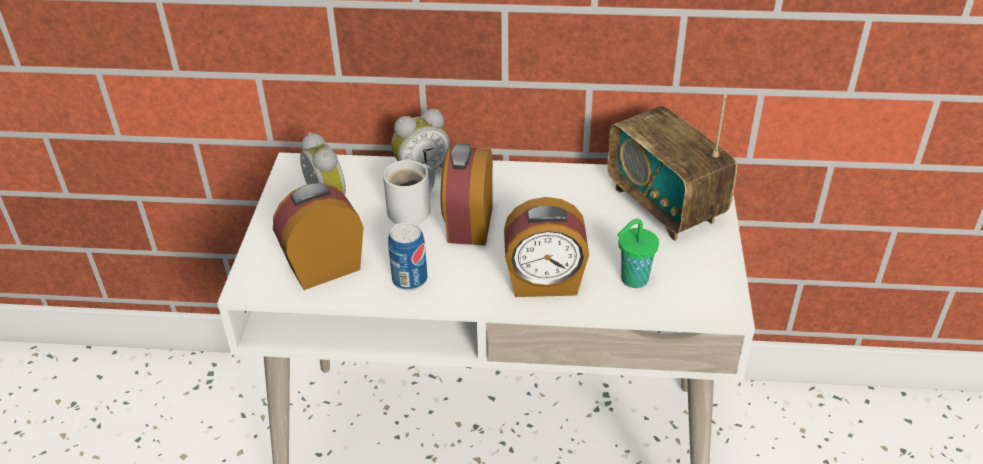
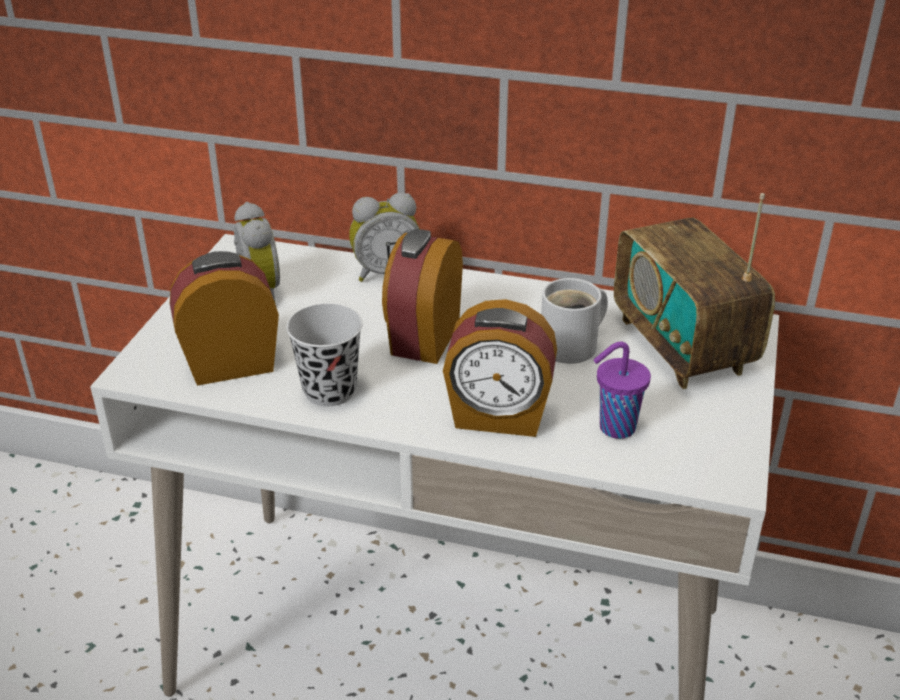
camera: 10 degrees right, 5 degrees down
(409, 280) = (329, 391): can -> black cup
(413, 210) = (361, 313): white mug -> white mug (573, 345)
(632, 280) = (614, 428): green cup -> purple cup

